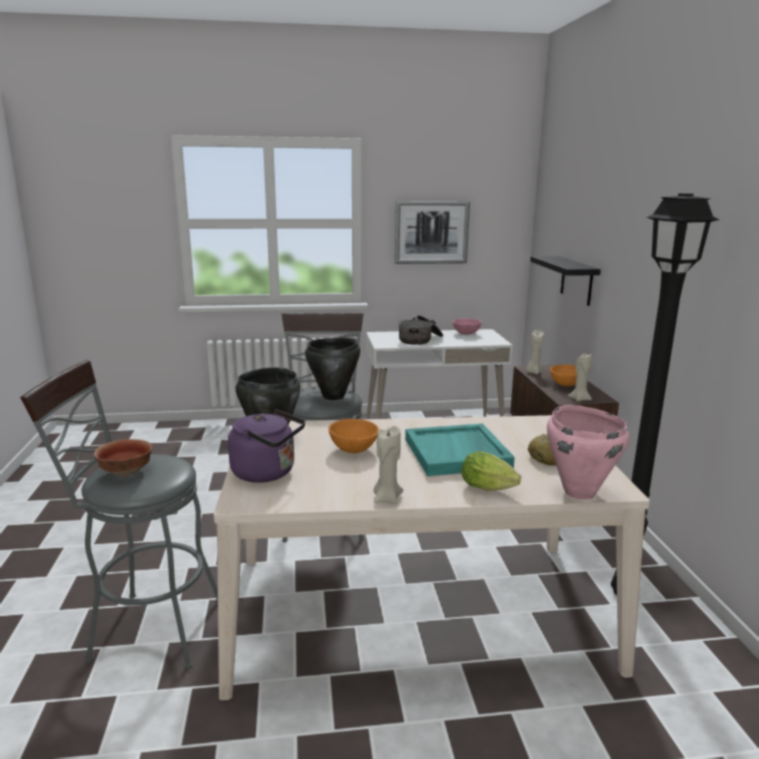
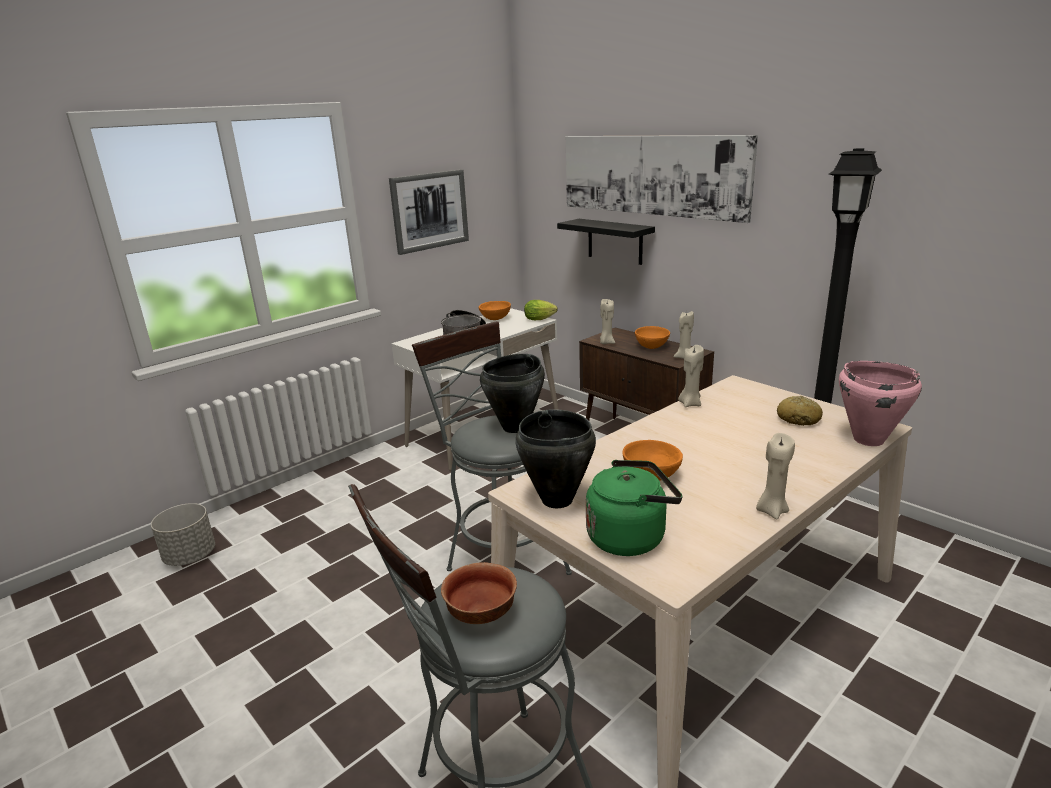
camera: 35 degrees left, 5 degrees up
(176, 437) = (190, 556): none -> grey planter
(267, 473) = (630, 537): purple kettle -> green kettle
(457, 453) = (734, 442): turquoise tray -> none
(466, 334) = (495, 319): pink bowl -> orange bowl
(482, 421) = (690, 404): none -> beige candle
(490, 489) = (816, 464): lettuce -> lettuce (541, 319)
(603, 218) = (651, 175): none -> picture

